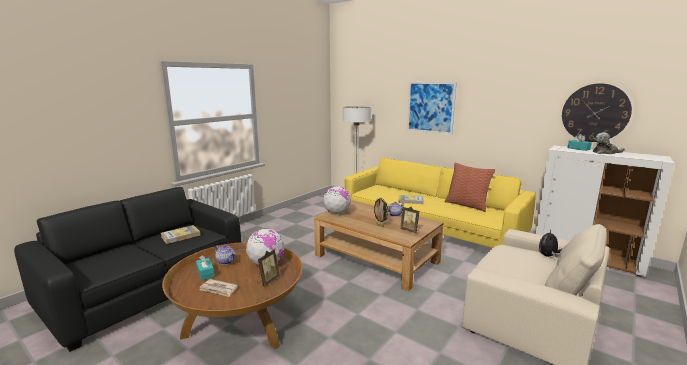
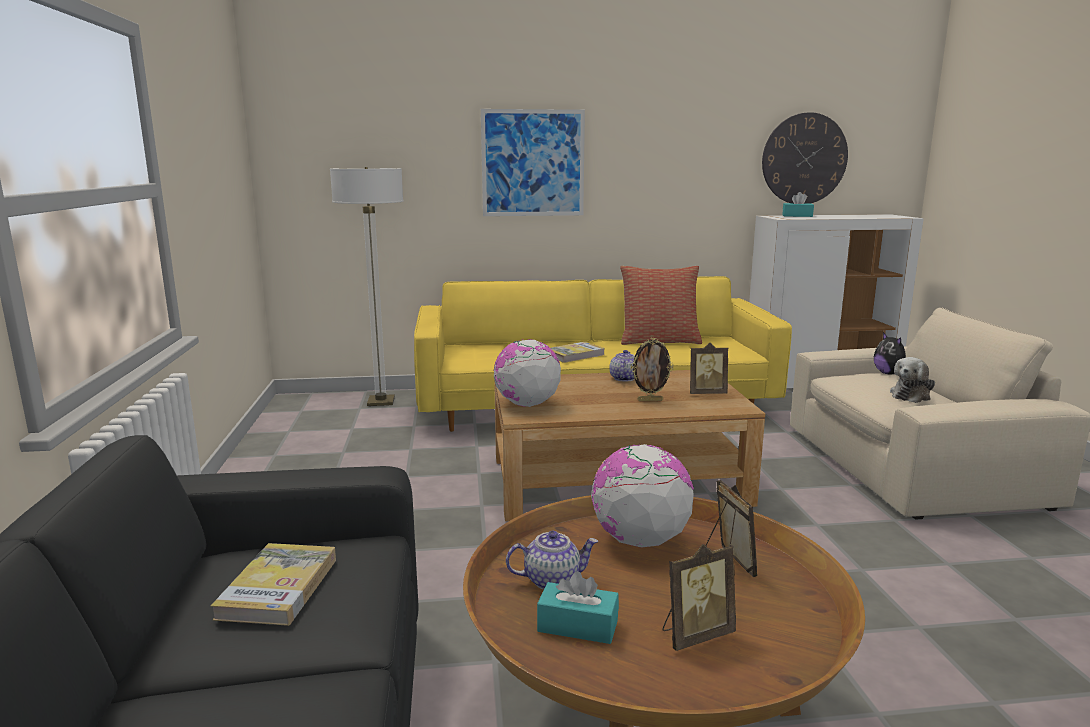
camera: 45 degrees left, 0 degrees up
(219, 289) = (695, 634): newspaper -> picture frame
(605, 152) = (837, 216): plush toy -> plush toy (911, 395)

